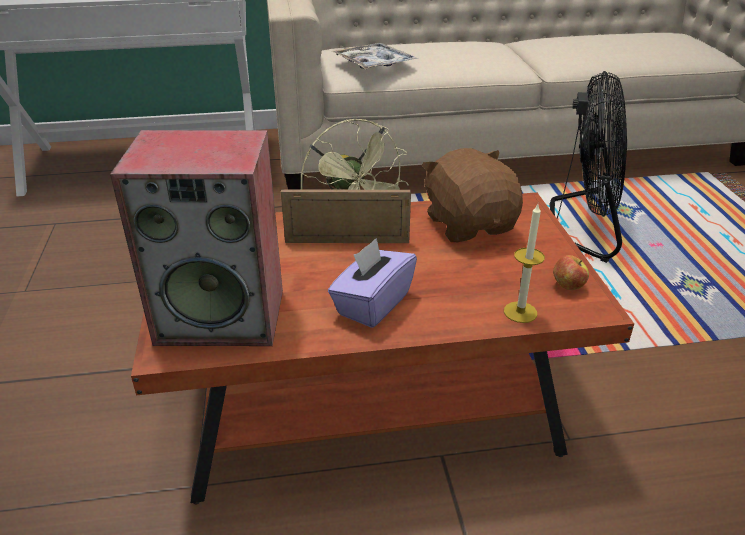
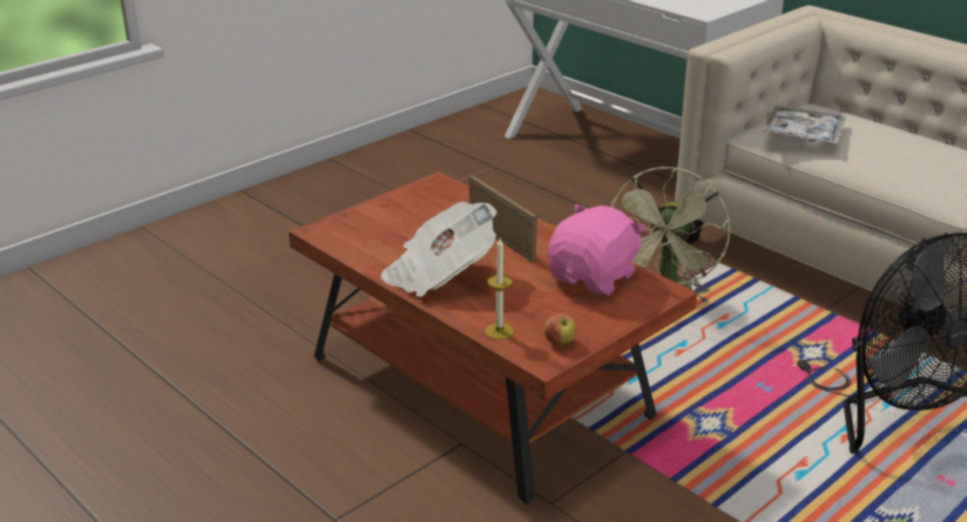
camera: 55 degrees right, 5 degrees down
(223, 315) = (367, 233): speaker -> none
(372, 304) = (439, 275): purple tissue box -> newspaper
(469, 224) = (594, 278): brown plush toy -> pink plush toy

